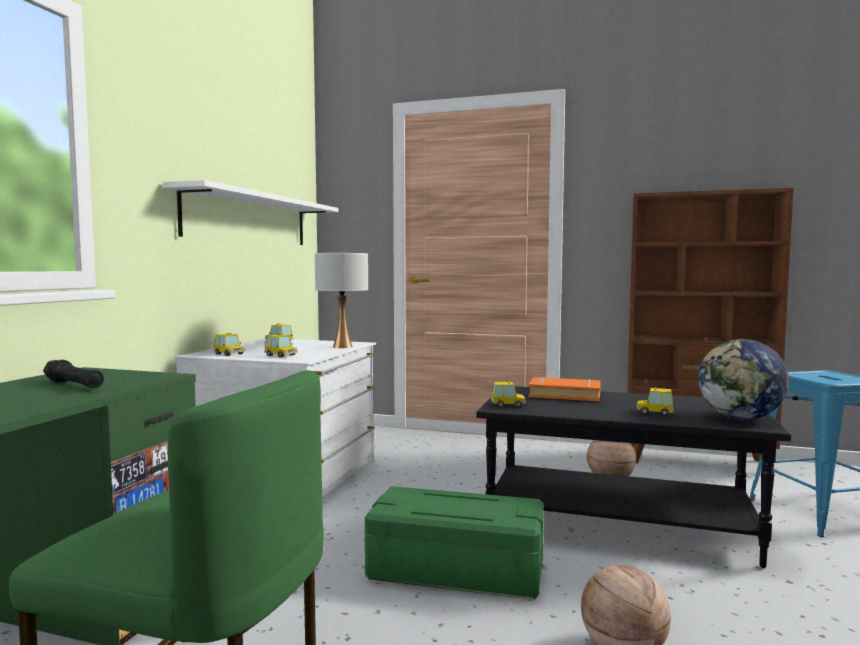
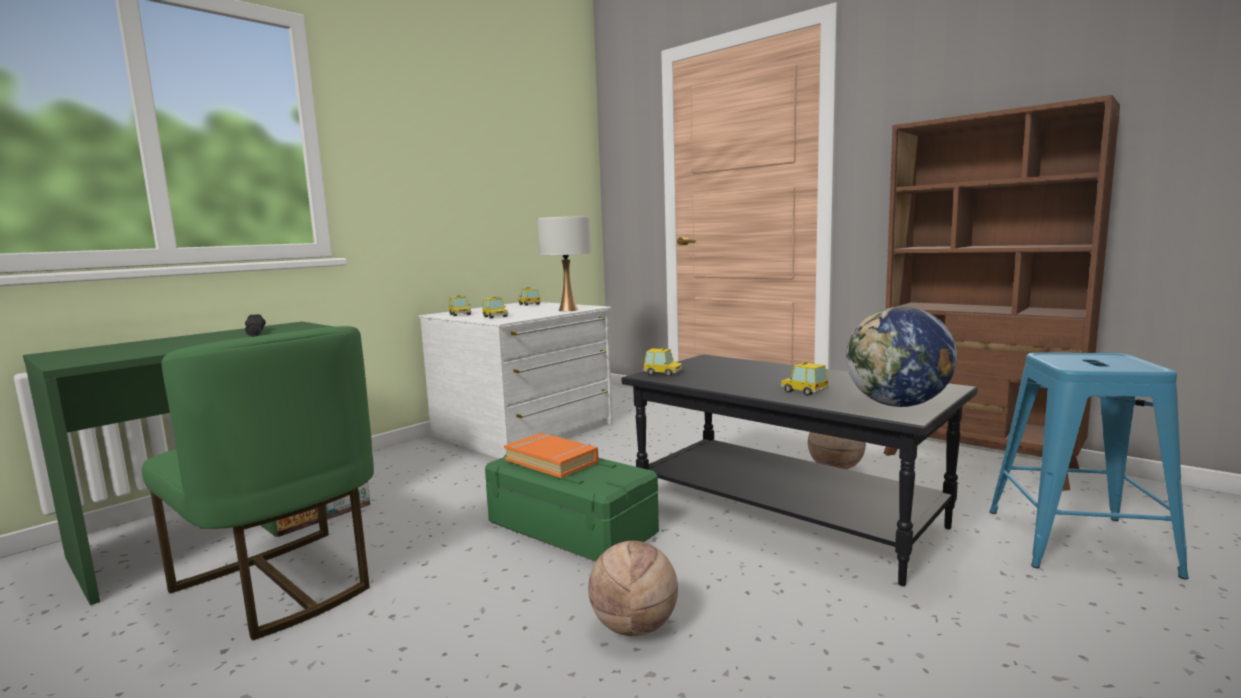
camera: 25 degrees right, 5 degrees up
(249, 219) = (506, 188): white shelf -> none
(564, 395) = (746, 367): orange book -> orange book (552, 461)

